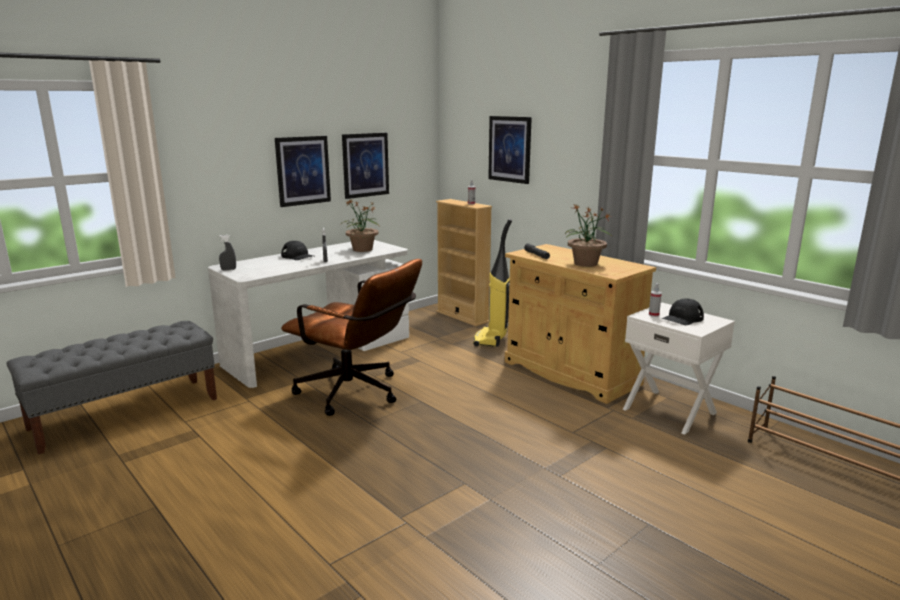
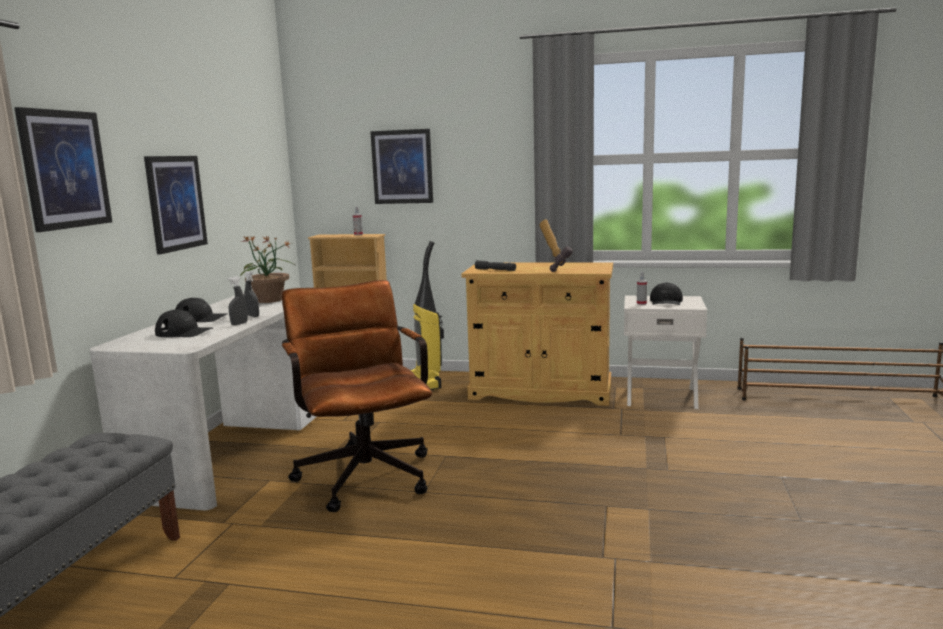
camera: 35 degrees left, 5 degrees down
(228, 269) = (135, 346): grey spray bottle -> grey spray bottle (239, 324)
(268, 265) = (184, 332): none -> black cap
(357, 394) = (363, 472): brown office chair -> brown office chair turned 105 degrees counterclockwise
(365, 165) = (233, 196): picture -> picture (65, 169)
(585, 264) = (555, 268): potted plant -> hammer

